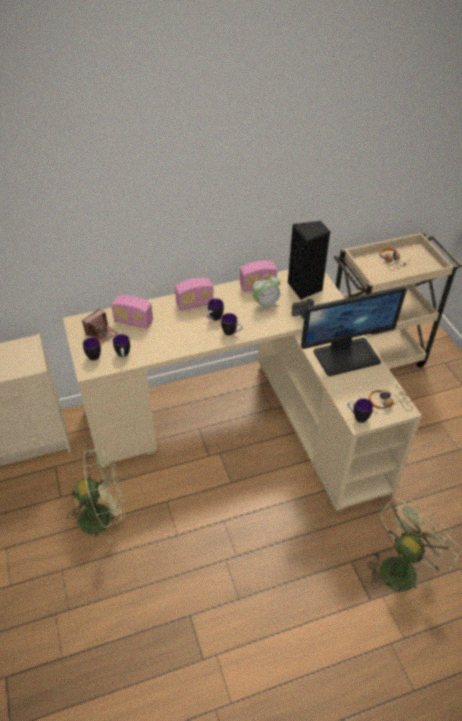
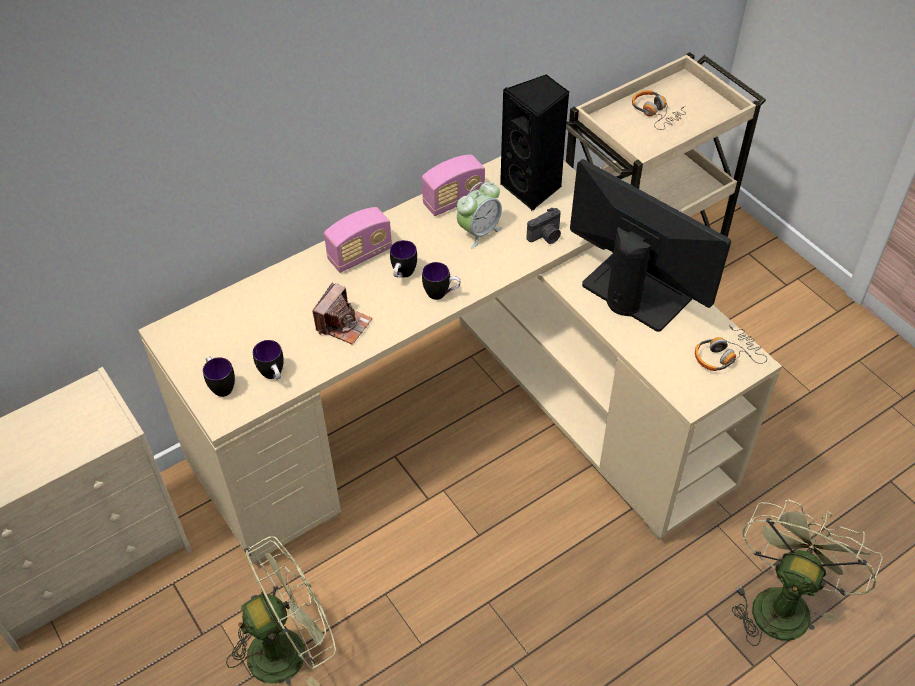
camera: 15 degrees left, 5 degrees up
(101, 333) = (219, 343): camera -> camera (343, 324)
(133, 322) = (267, 310): radio -> none
(346, 356) = (635, 292): monitor -> monitor turned 105 degrees counterclockwise
(357, 417) = (687, 392): mug -> none

